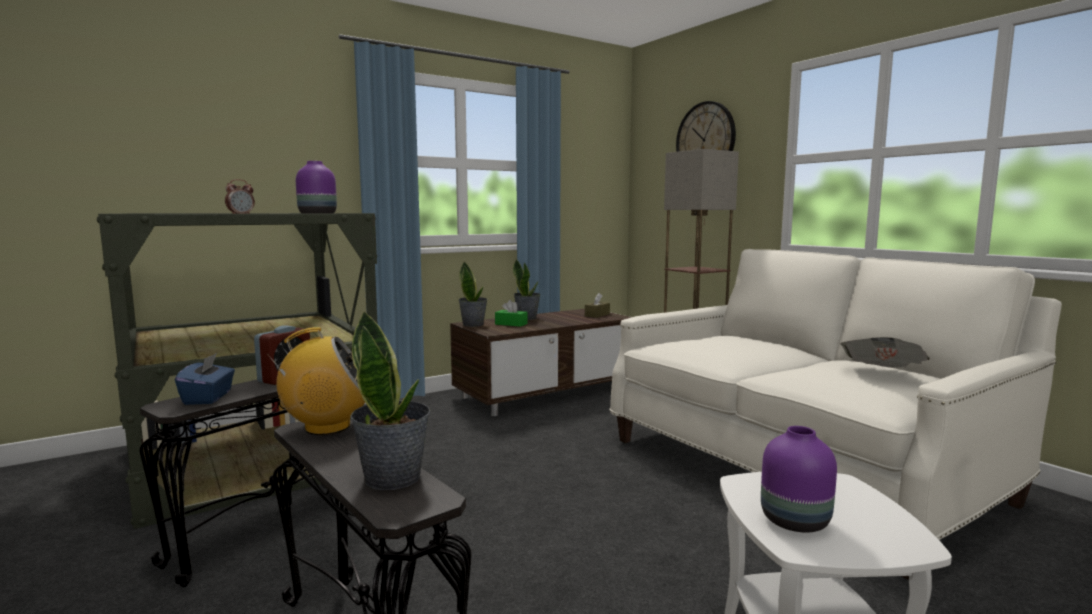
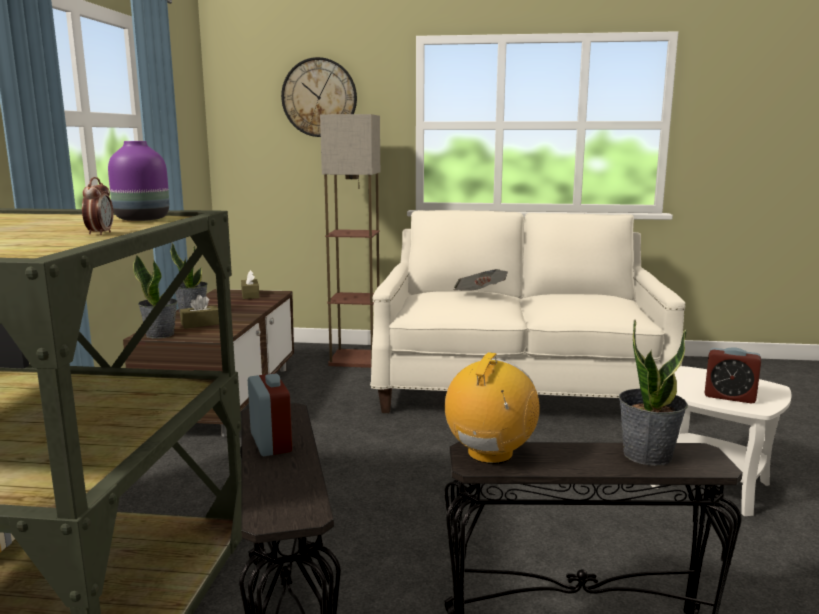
camera: 50 degrees left, 5 degrees up
(208, 398) = (282, 490): blue tissue box -> none
(511, 324) = (201, 324): green tissue box -> brown tissue box
(797, 522) = (729, 397): purple vase -> alarm clock
(882, 374) = (595, 299): newspaper -> newspaper (479, 296)

